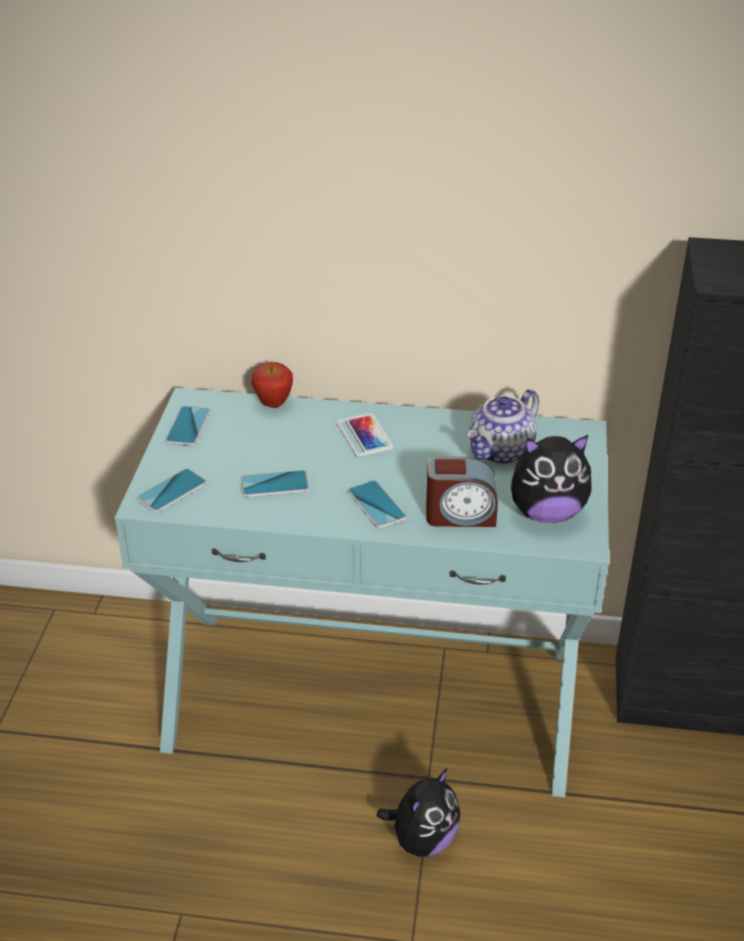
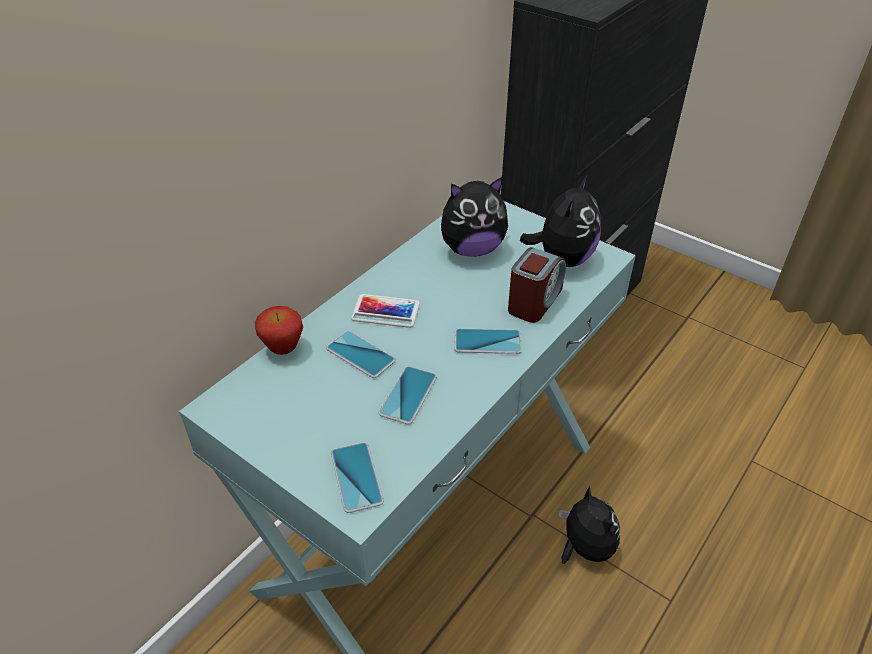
camera: 60 degrees left, 5 degrees up
(188, 427) = (259, 425): phone -> phone (360, 355)
(501, 452) = (472, 249): teapot -> plush toy

